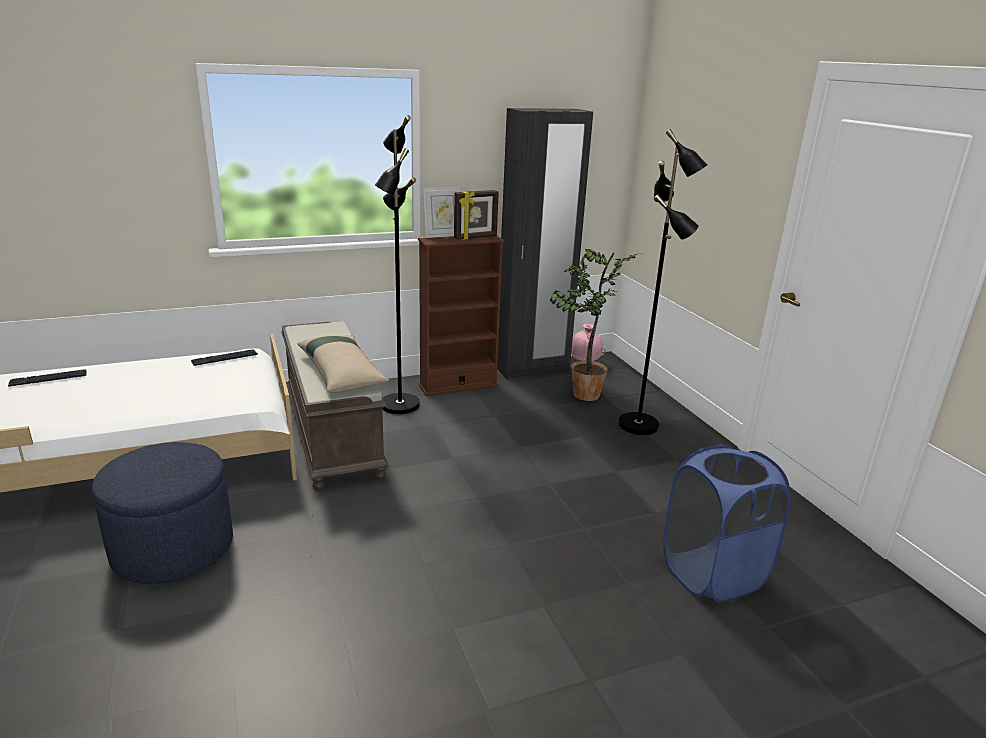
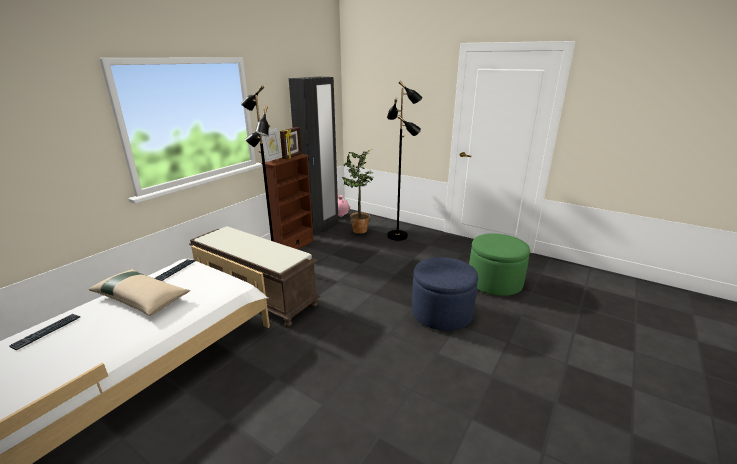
camera: 35 degrees left, 0 degrees up
(173, 548) = (245, 397): blue ottoman -> blue ottoman (441, 313)
(342, 373) = (273, 252): beige pillow -> beige pillow (142, 298)
(713, 574) = (494, 282): blue laundry basket -> green ottoman

